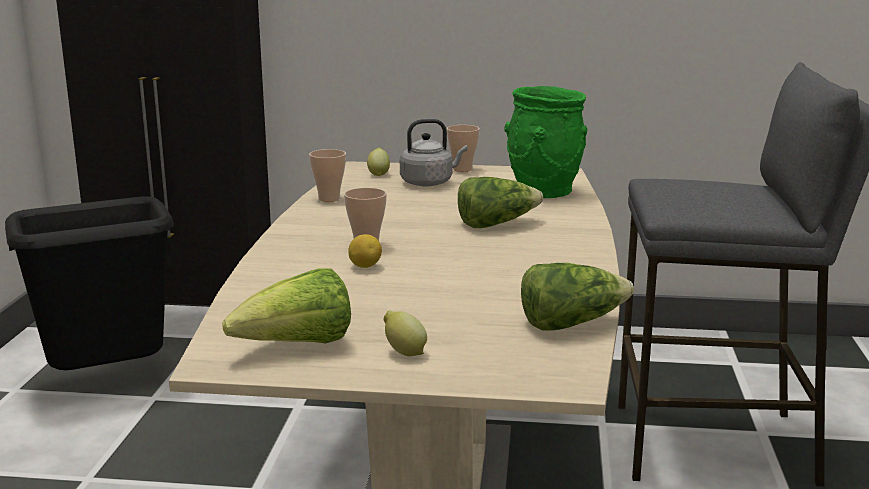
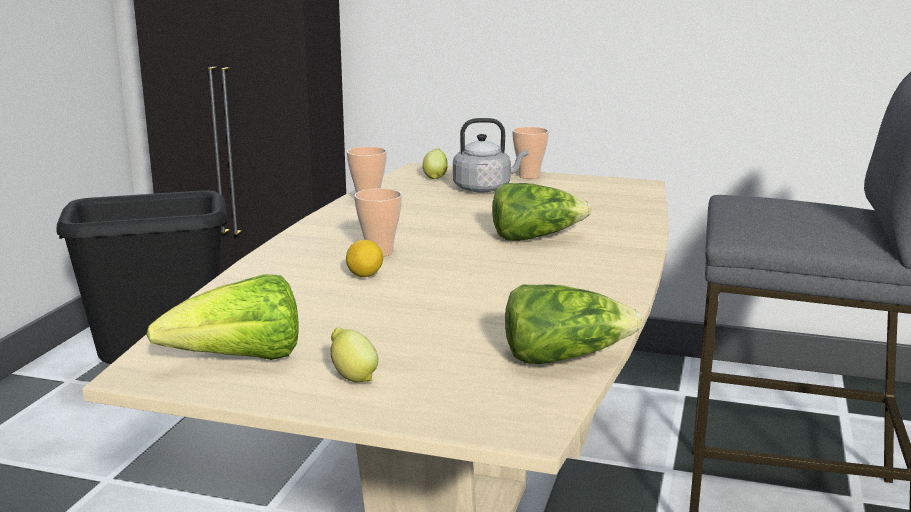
camera: 10 degrees right, 0 degrees up
(543, 191) = (607, 204): green vase -> none

